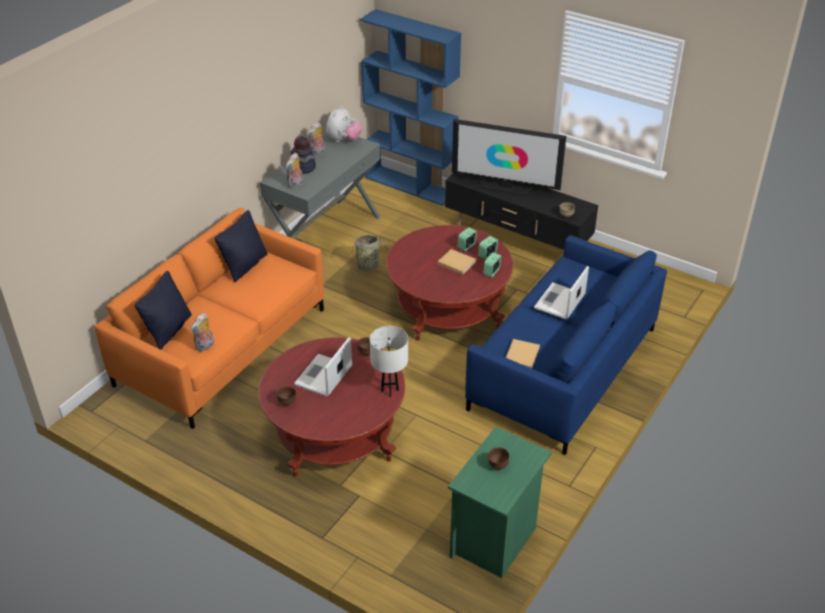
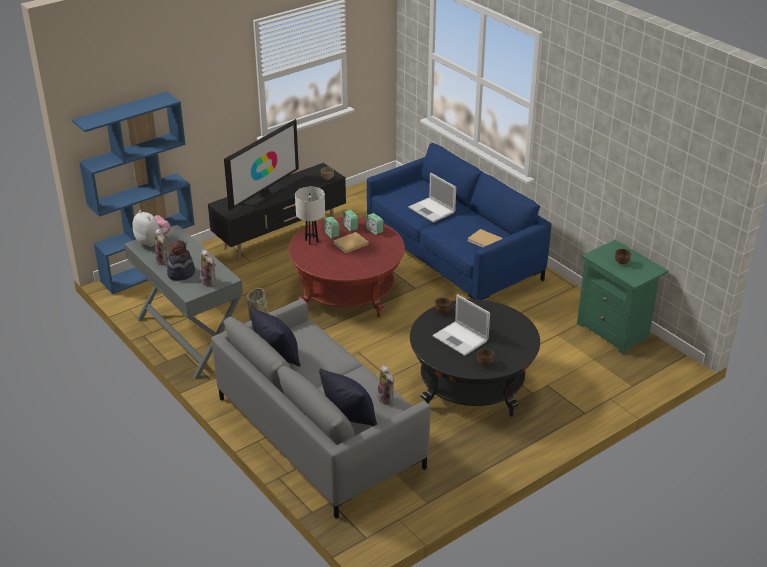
camera: 70 degrees left, 5 degrees down
(223, 347) = (319, 432): orange sofa -> grey sofa
(335, 433) = (471, 384): red coffee table -> black coffee table
(389, 390) = (494, 309): white table lamp -> white table lamp (311, 241)

